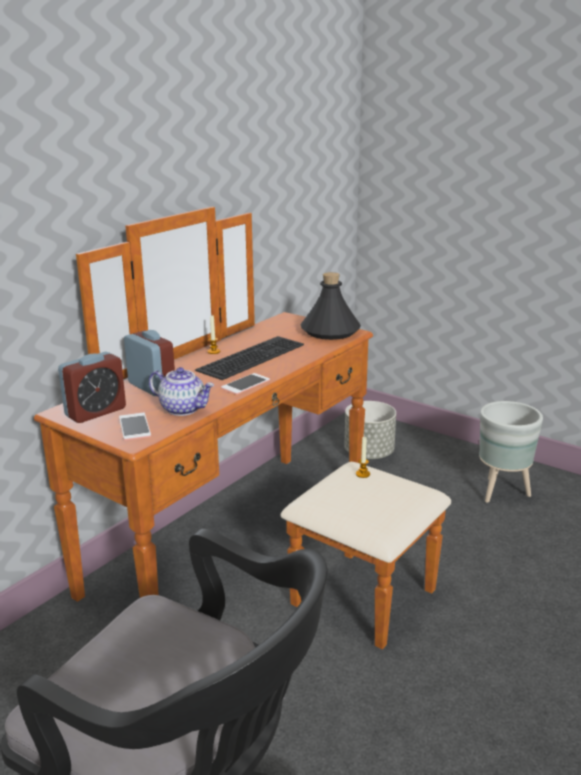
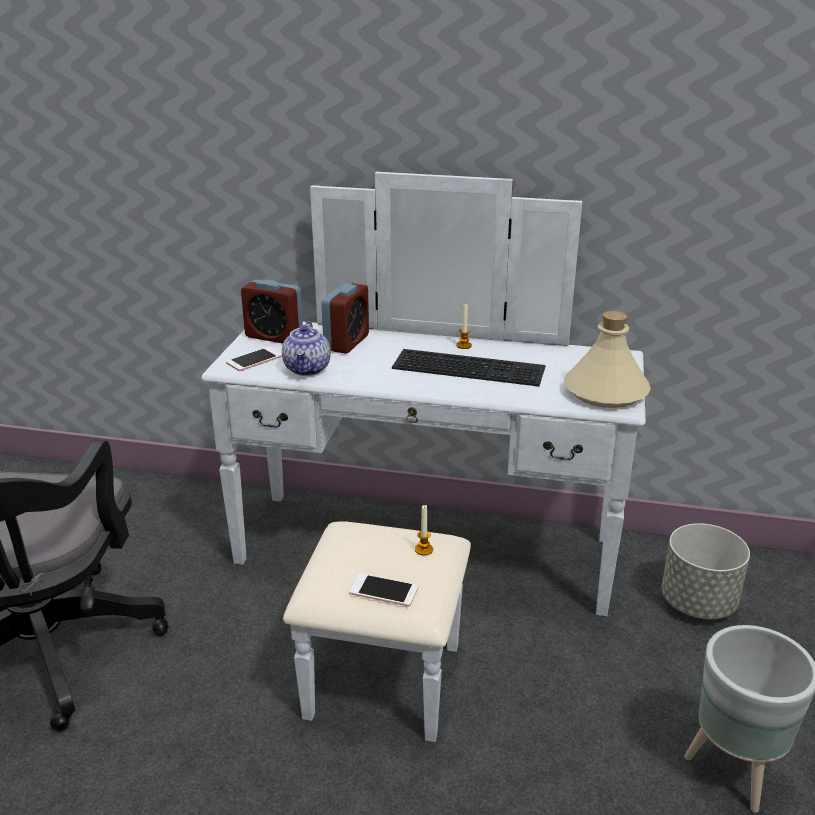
camera: 65 degrees right, 5 degrees up
(245, 384) = (391, 382): phone -> phone (384, 590)
(260, 548) = (418, 576): brown dresser -> white dresser
(330, 331) = (606, 392): black bottle -> beige bottle

